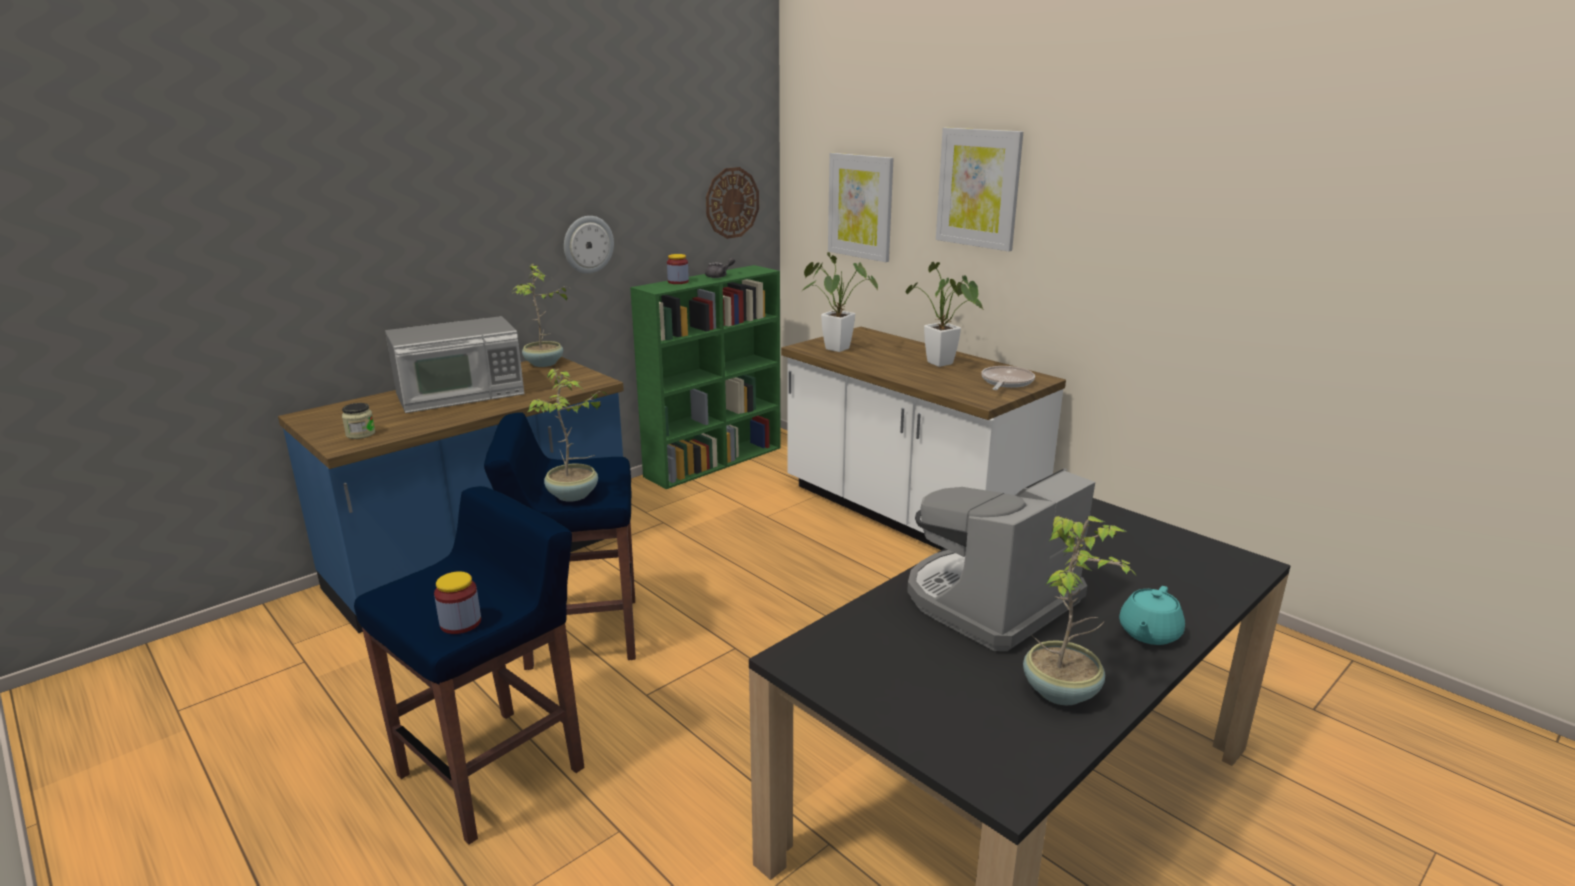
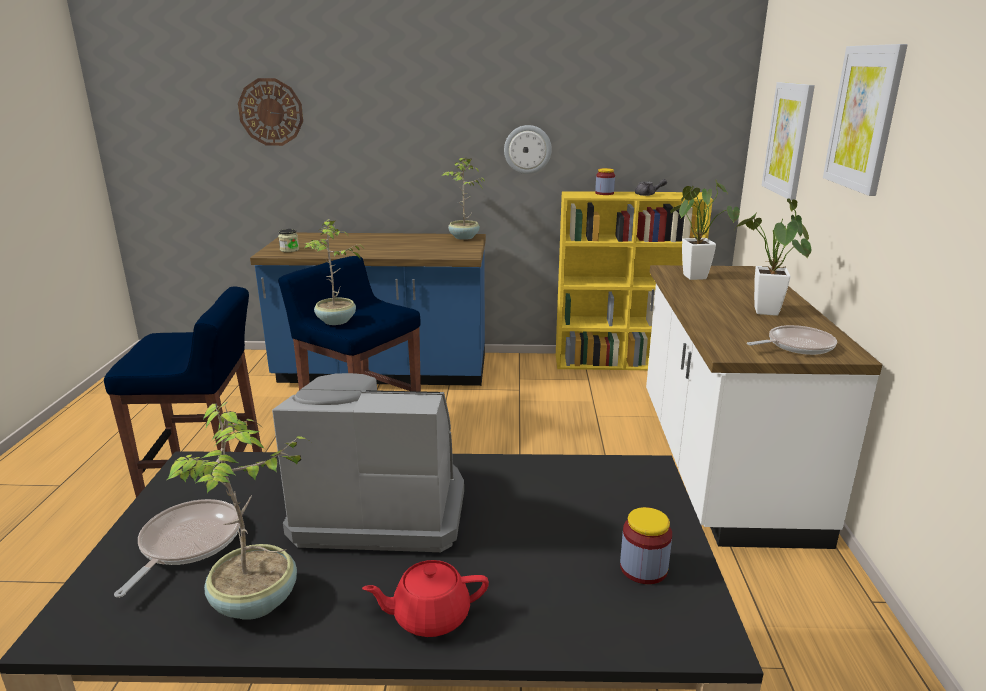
camera: 45 degrees right, 0 degrees up
(460, 623) = (145, 363): jar -> jar (643, 568)
(461, 394) = (380, 243): microwave -> none
(715, 461) = (623, 362): green bookcase -> yellow bookcase
(732, 203) = (687, 129): wall clock -> wall clock (271, 112)
(938, 697) = (187, 543): none -> frying pan
(1148, 633) = (429, 616): turquoise teapot -> red teapot

